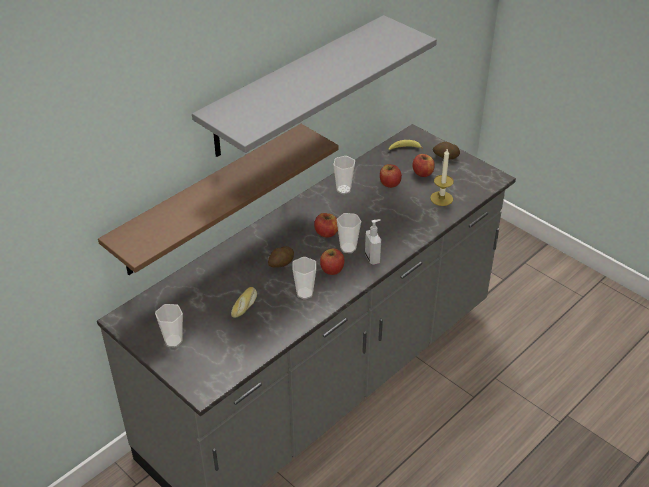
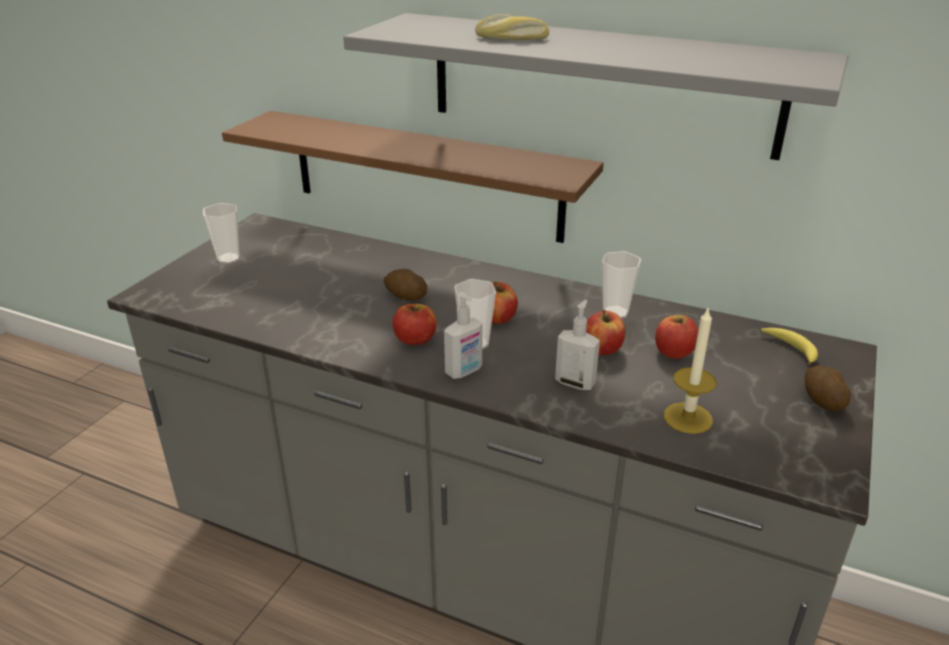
camera: 70 degrees right, 10 degrees down
(245, 305) = (308, 289): bread -> bread (511, 38)
(304, 293) = (350, 327): cup -> none
(400, 223) = (575, 382): none -> soap dispenser
(423, 173) = (741, 382): apple -> apple (602, 349)

